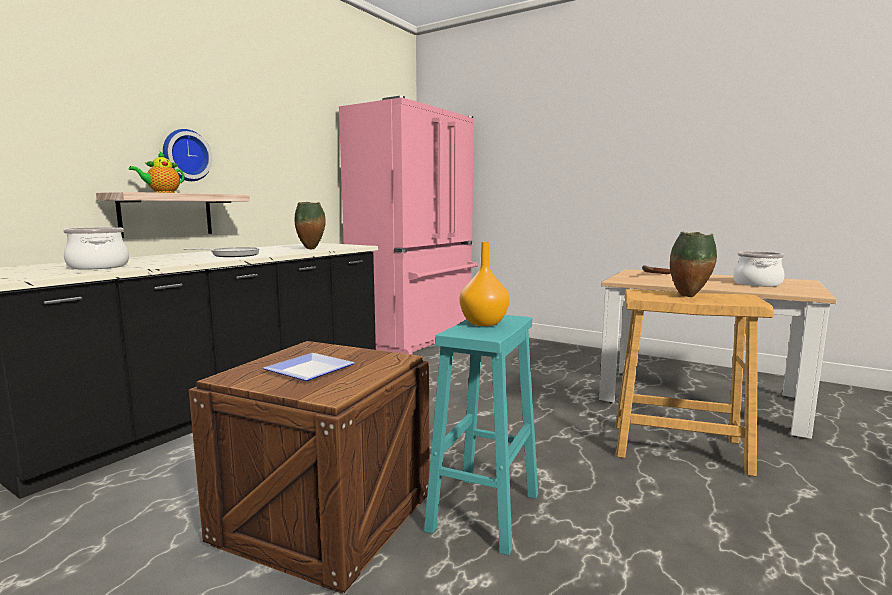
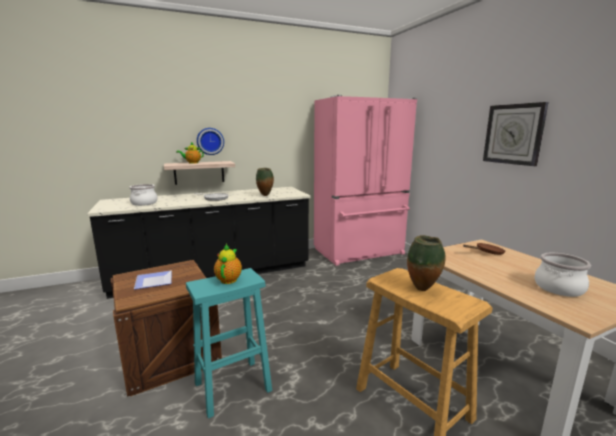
camera: 35 degrees right, 5 degrees up
(485, 323) = (229, 279): orange vase -> teapot
(616, 155) = (513, 134): none -> wall clock

